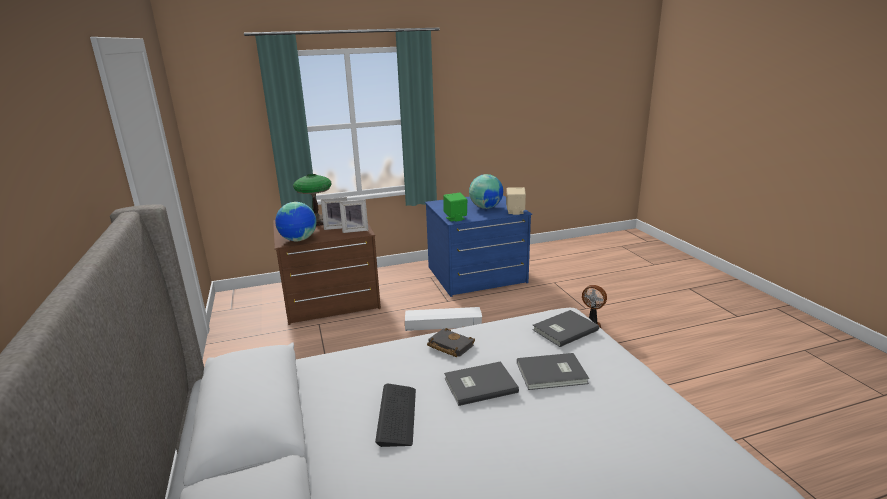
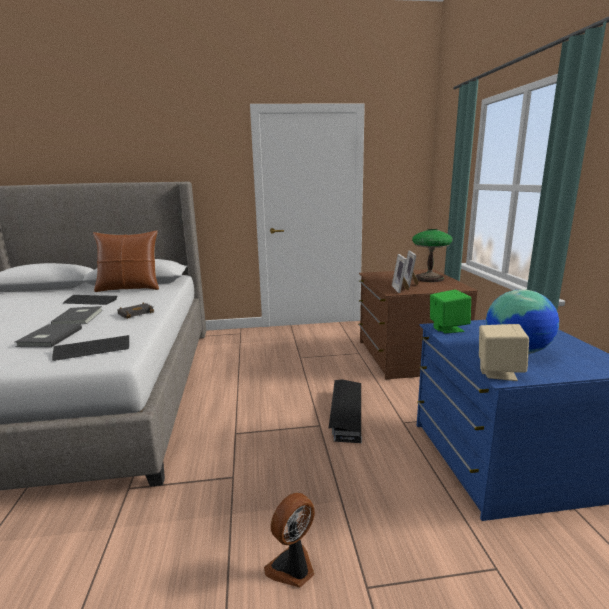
camera: 100 degrees right, 5 degrees down
(298, 240) = (375, 276): globe -> none
(311, 405) = (130, 288): none -> brown pillow
(443, 323) = (346, 414): white storage box -> black storage box
(563, 329) = (92, 349): grey book -> keyboard

